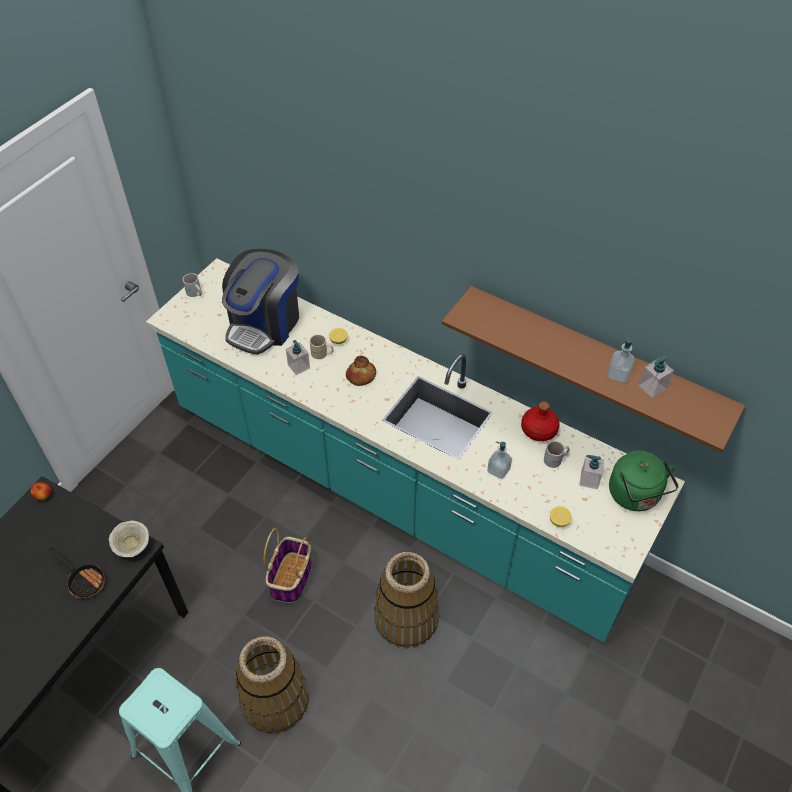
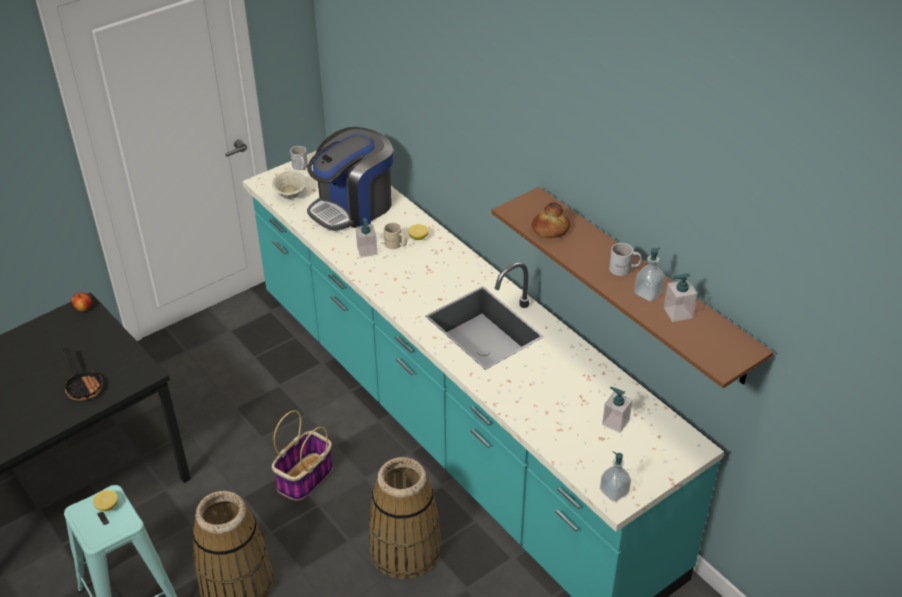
camera: 20 degrees right, 10 degrees down
(133, 546) = (141, 370): beige bowl -> beige bowl (291, 195)
(361, 376) = (424, 273): bread -> bread (550, 229)
(498, 470) = (522, 389): soap dispenser -> soap dispenser (614, 491)
(539, 430) = (585, 364): red bottle -> none
(556, 459) = (589, 395): white mug -> white mug (624, 269)
(559, 521) = (562, 450): lemon -> lemon (107, 506)
(636, 496) = (660, 450): green kettle -> none

